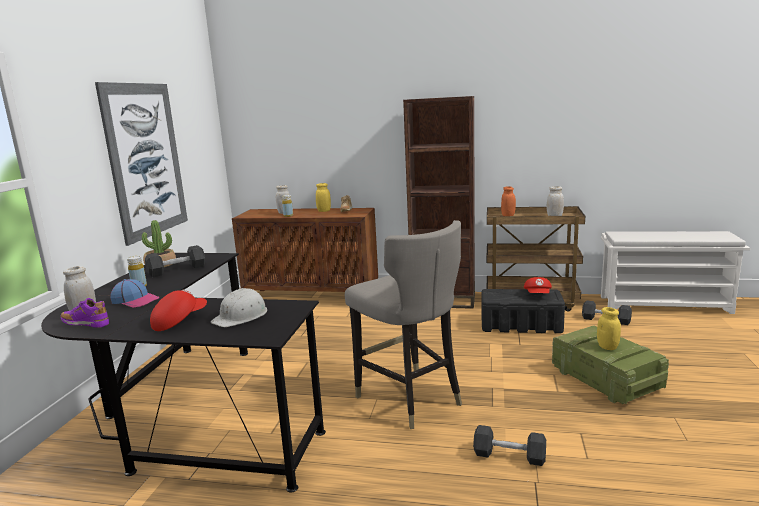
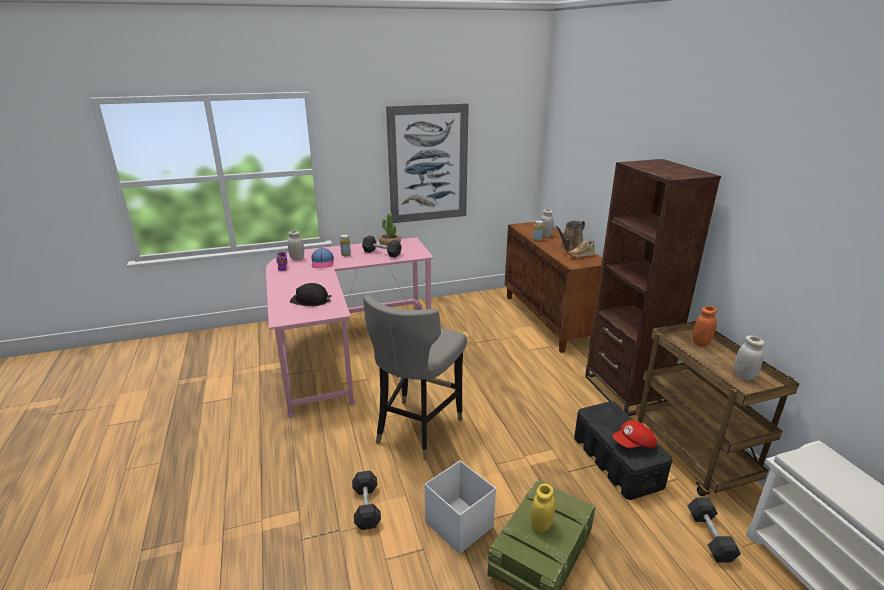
camera: 60 degrees right, 10 degrees up
(179, 321) = (296, 286): red cap -> none
(192, 417) = (343, 348): black desk -> pink desk
(241, 316) = (310, 300): white hard hat -> black hard hat
(324, 211) = (570, 247): yellow jar -> brown watering can
(557, 407) = (459, 524): none -> white storage box

